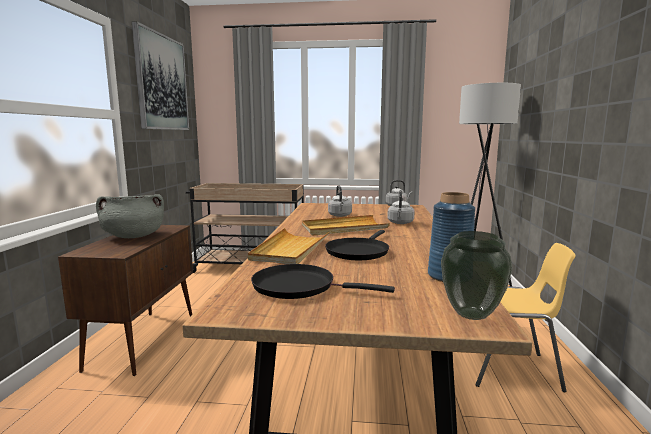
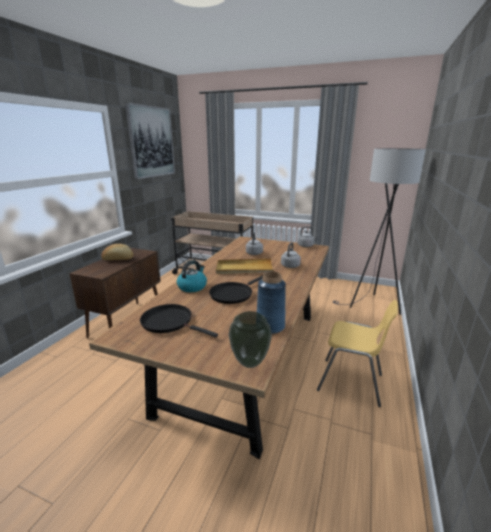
camera: 15 degrees right, 10 degrees up
(133, 236) = (118, 259): grey cooking pot -> bread
(291, 249) = (192, 287): beige tray -> kettle

